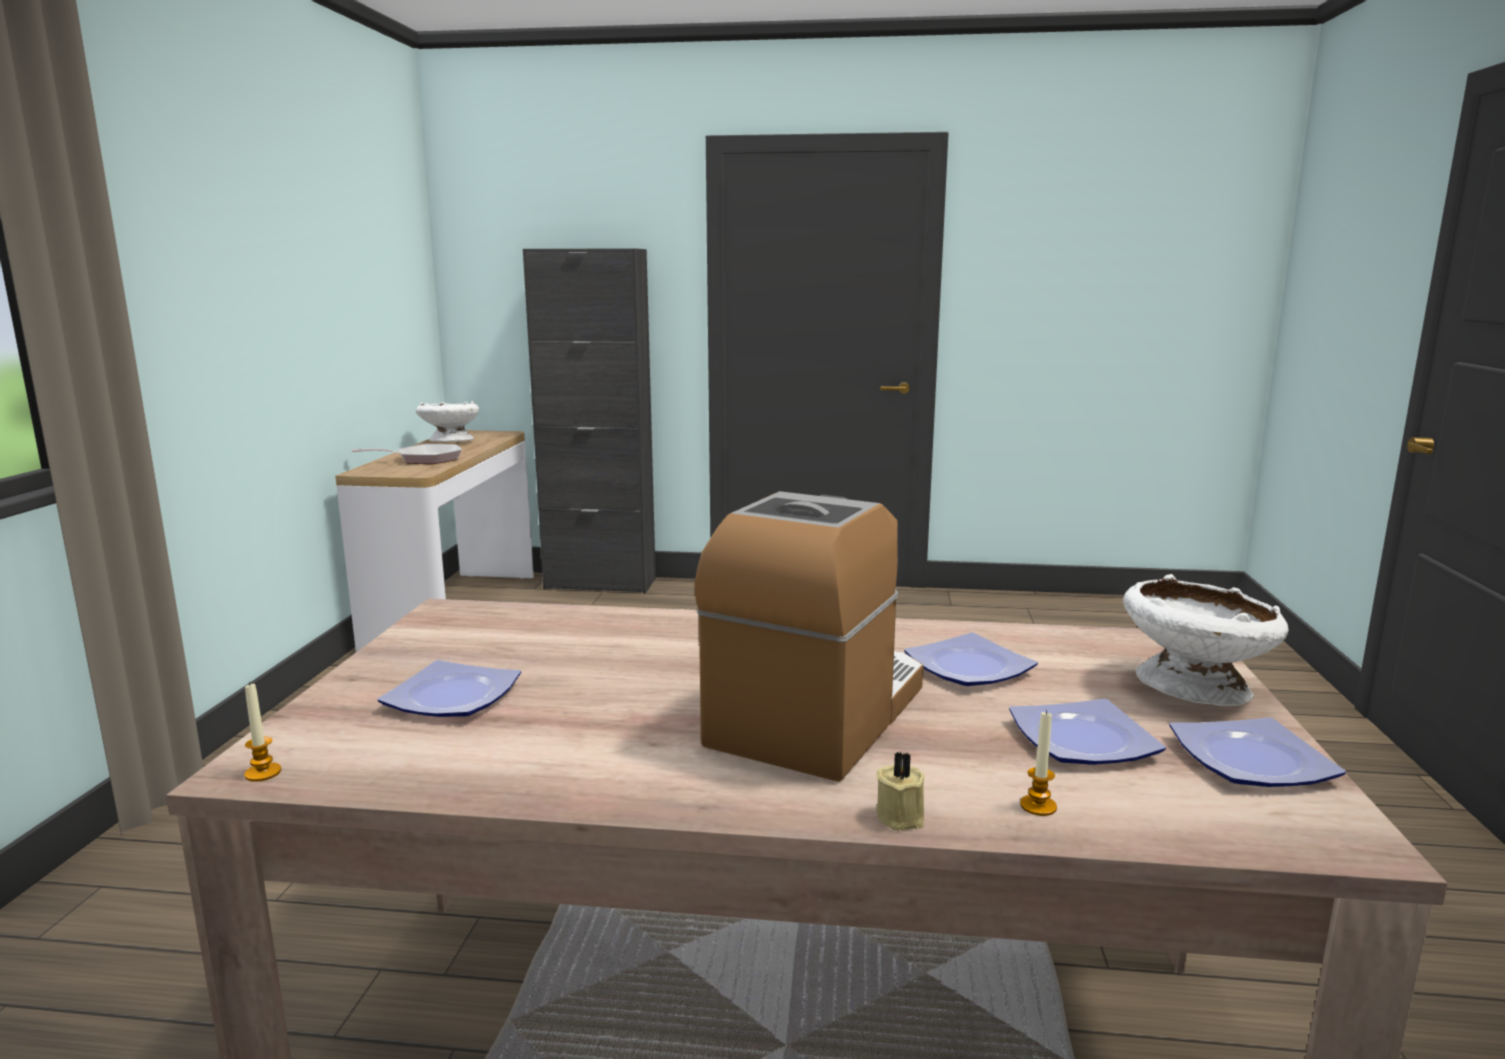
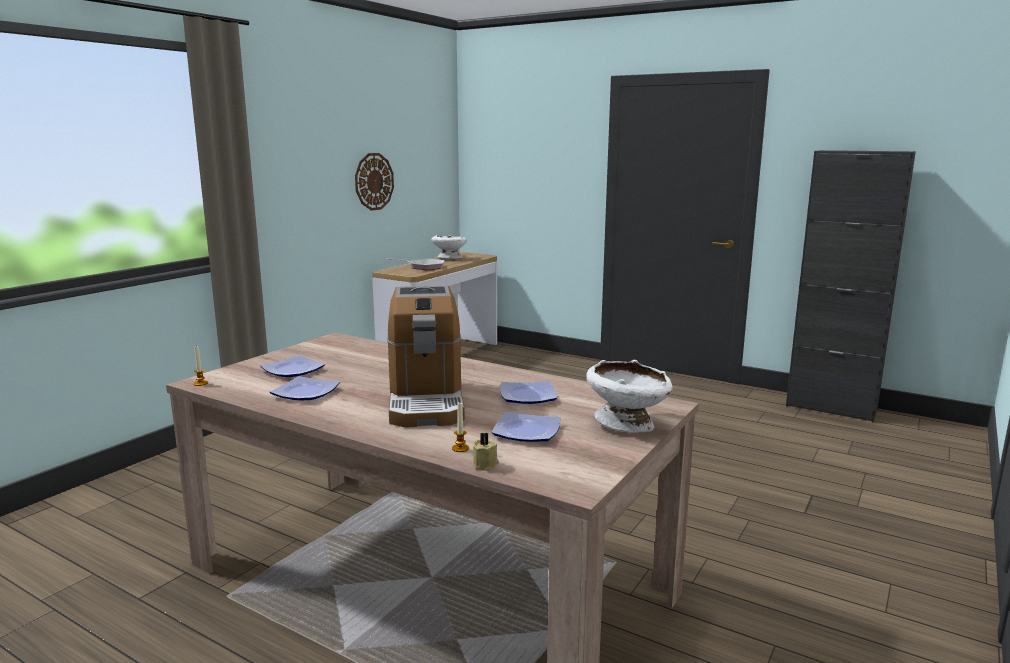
camera: 25 degrees right, 0 degrees up
(321, 309) = (374, 181): none -> wall clock
(600, 584) = (531, 353): black cabinet -> black cabinet (831, 408)
(819, 714) = (426, 401): coffee machine -> coffee machine turned 120 degrees clockwise
(902, 816) = (399, 440): beige candle -> beige candle (486, 465)
(1250, 762) = (591, 454): plate -> plate (304, 393)

